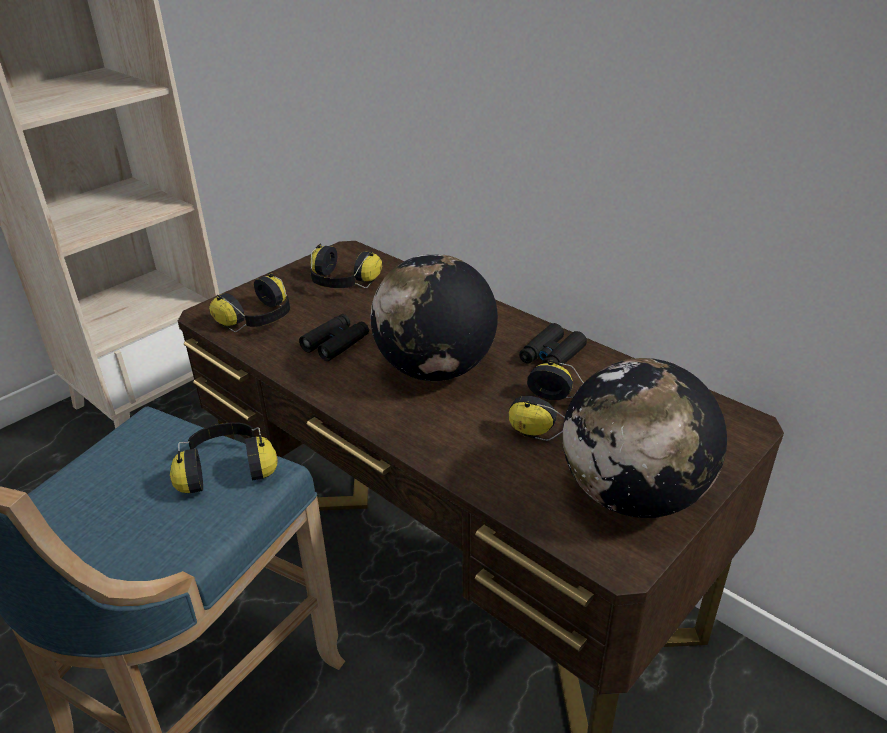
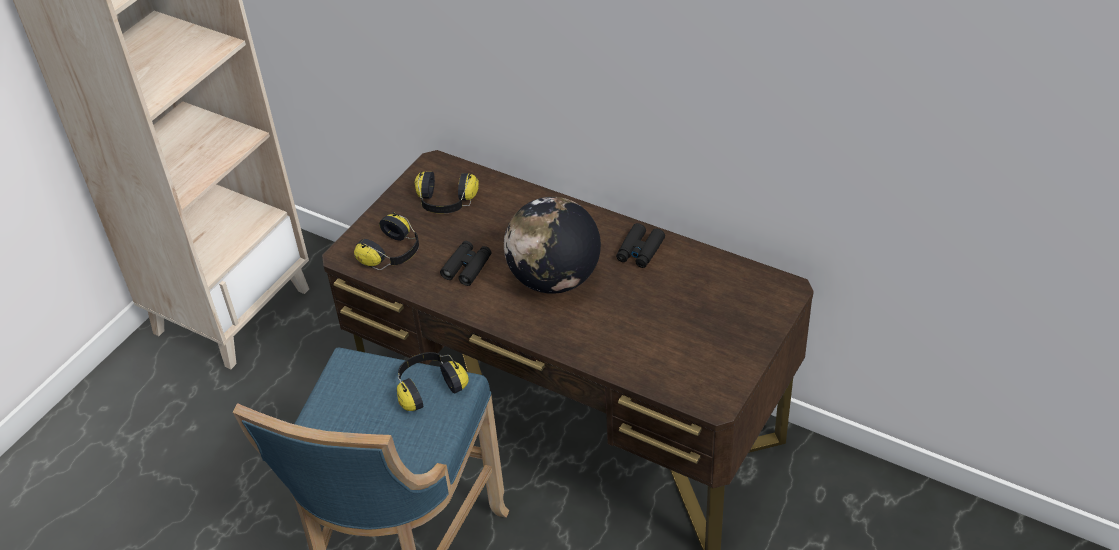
camera: 10 degrees left, 10 degrees up
(555, 418) = (654, 307): headphones -> none
(632, 495) = (716, 357): globe -> none

